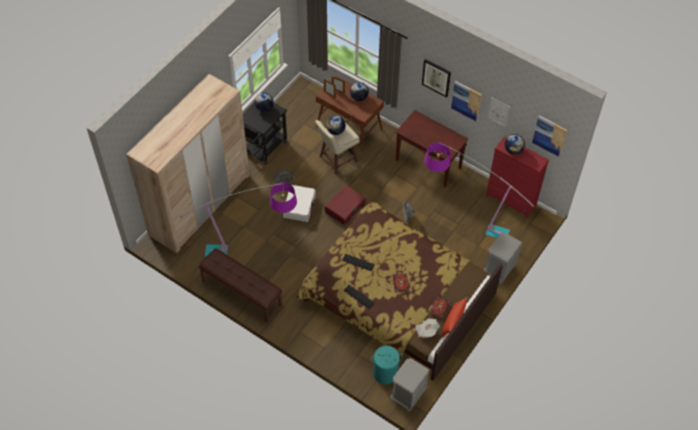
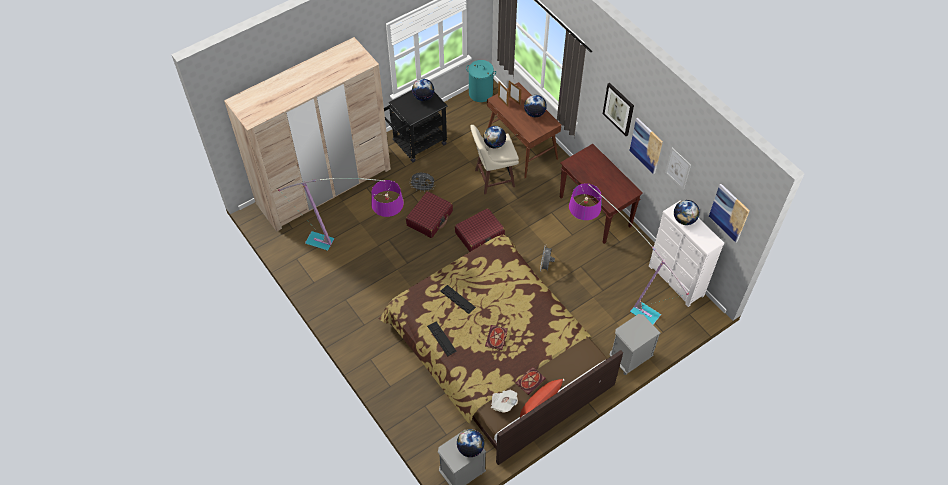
camera: 20 degrees right, 0 degrees up
(241, 293) = (326, 296): brown bench -> none
(299, 206) = (430, 218): white suitcase -> red suitcase
(385, 373) = (446, 438): turquoise laundry basket -> turquoise laundry basket (481, 93)
(417, 371) = (470, 448): none -> globe
(510, 201) = (675, 281): red dresser -> white dresser

